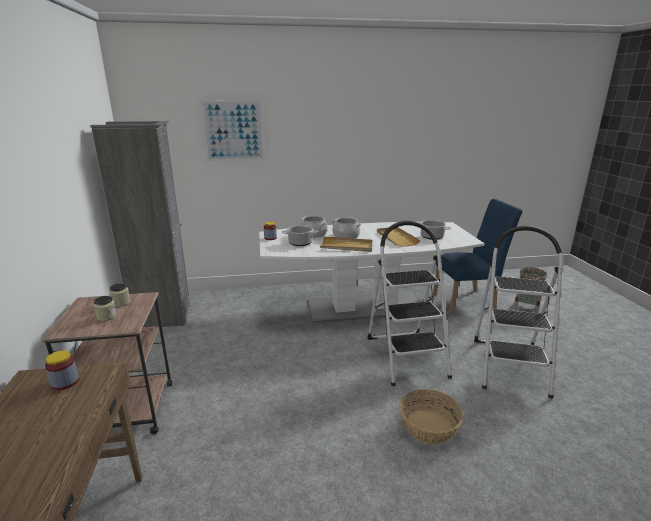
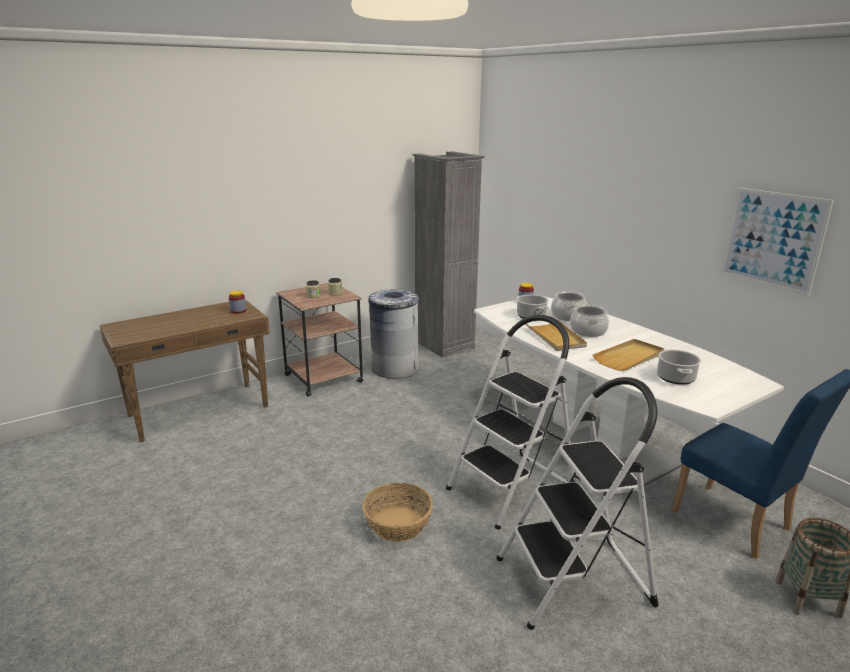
camera: 65 degrees right, 0 degrees up
(170, 356) = (395, 368): none -> grey trash can
(233, 131) = (559, 174): picture -> picture (773, 239)

